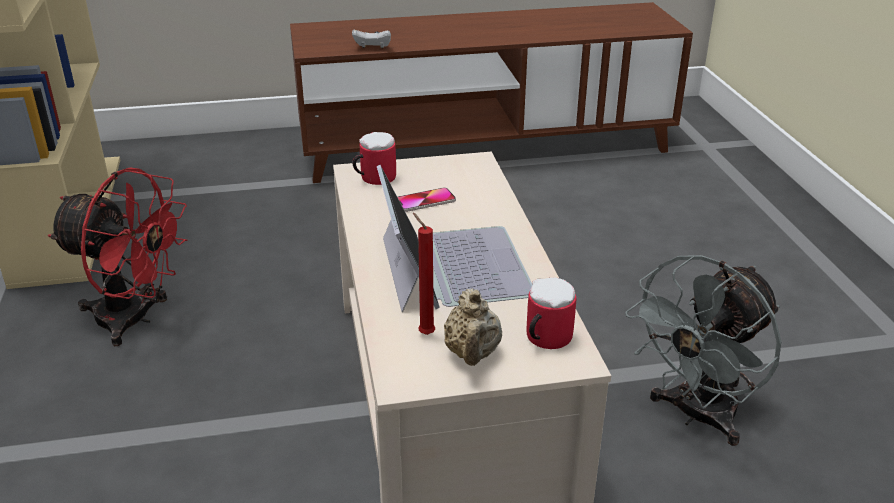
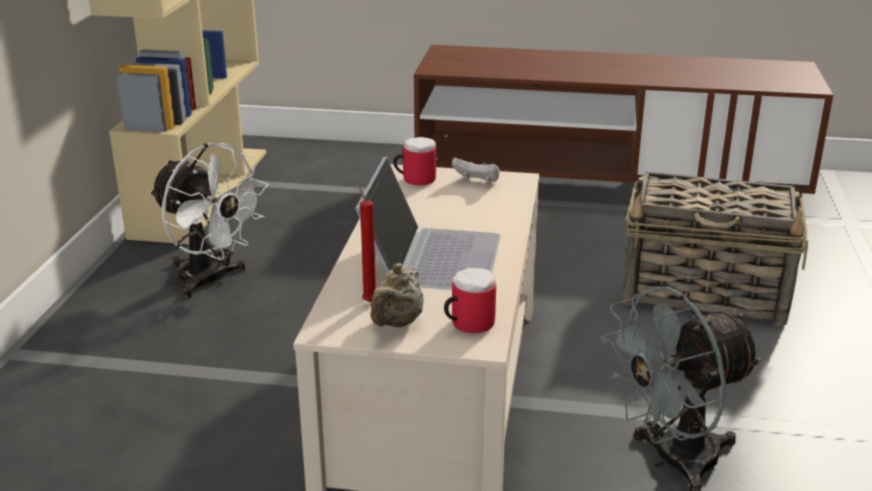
camera: 20 degrees right, 5 degrees down
(135, 319) = (211, 281): red fan -> white fan
(372, 48) = (490, 73): white game controller -> white game controller (477, 182)
(425, 201) = (446, 204): phone -> none
(629, 236) = (706, 292): none -> basket

